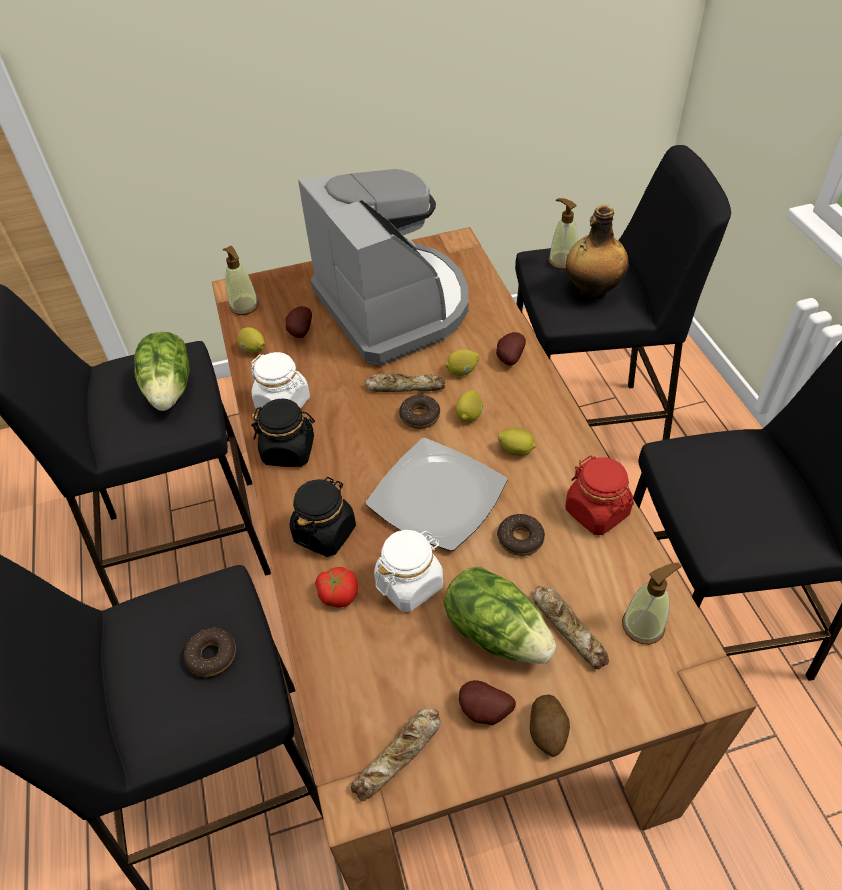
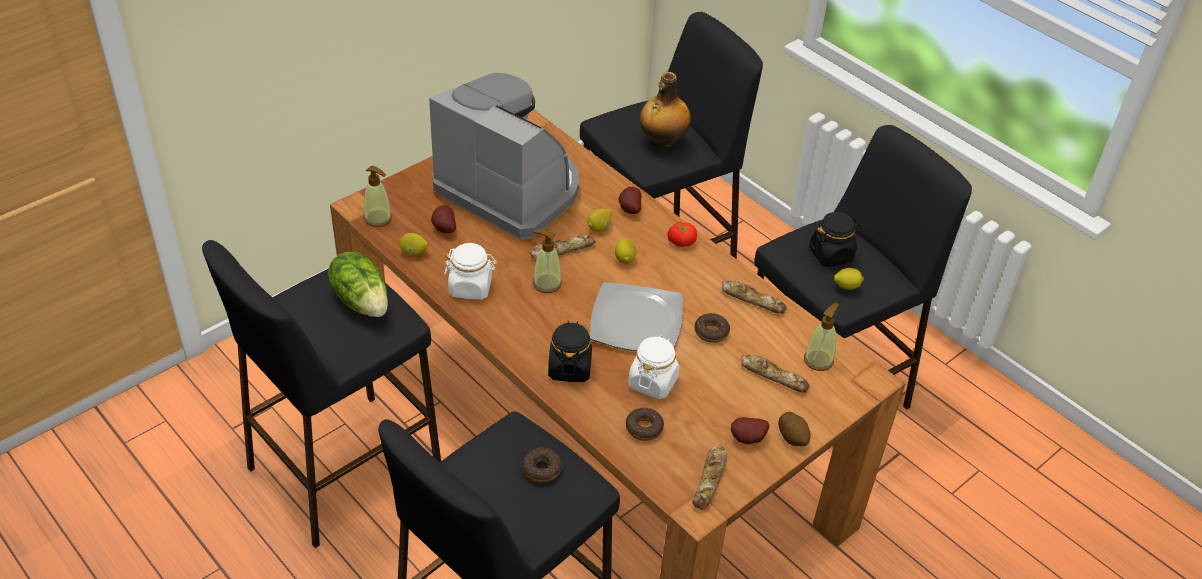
camera: 30 degrees left, 5 degrees down
(289, 450) = (501, 320): black jar -> black jar (831, 254)
(338, 593) = (606, 403): tomato -> tomato (681, 241)
(420, 416) = (587, 269): donut -> donut (644, 428)
(496, 631) = (728, 392): lettuce -> none
(516, 450) = (674, 274): lemon -> lemon (846, 286)
(562, 261) = (625, 122): soap dispenser -> soap dispenser (546, 283)
(597, 512) = (753, 300): red jar -> bread

